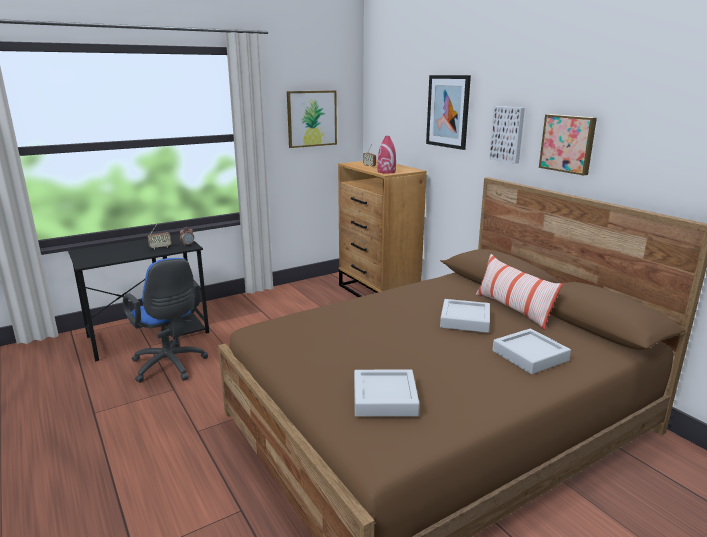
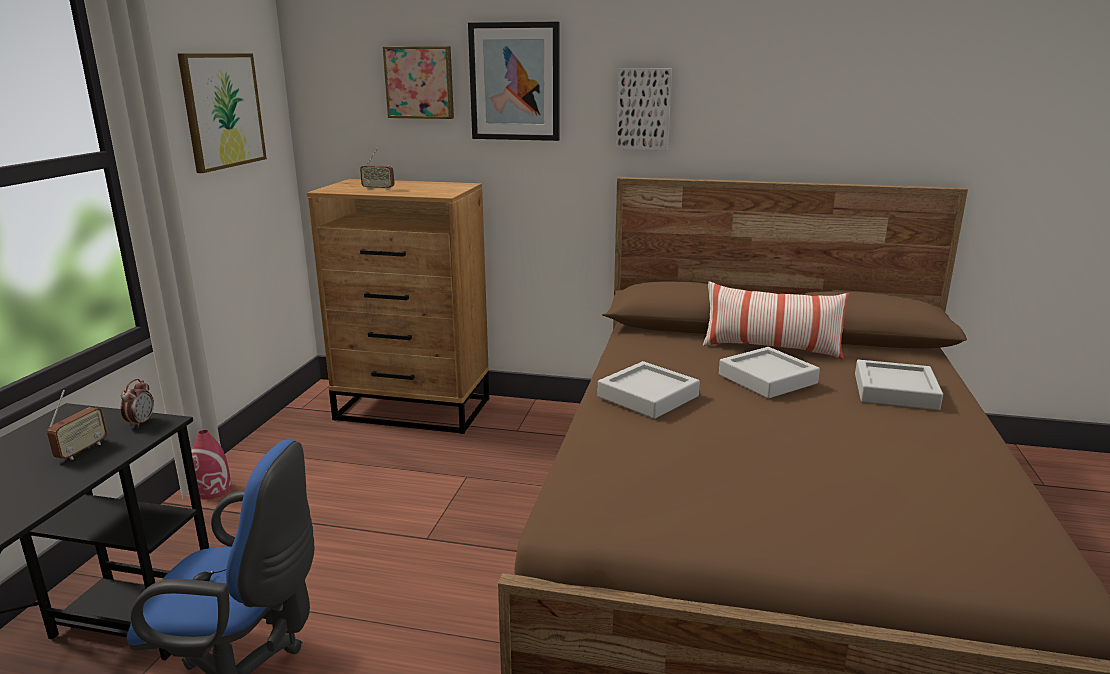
camera: 45 degrees left, 0 degrees up
(384, 398) = (922, 510): grey tray -> grey tray (648, 396)
(386, 172) = (436, 192): red vase -> red vase (214, 490)
(568, 143) = (751, 113): picture -> picture (420, 82)

